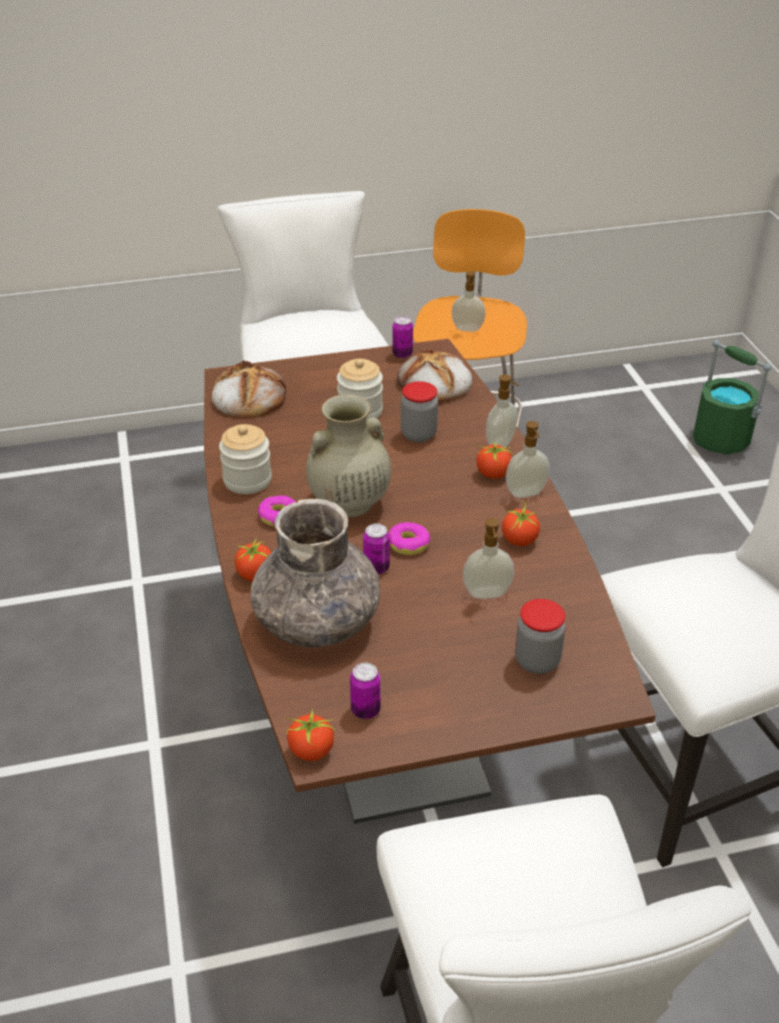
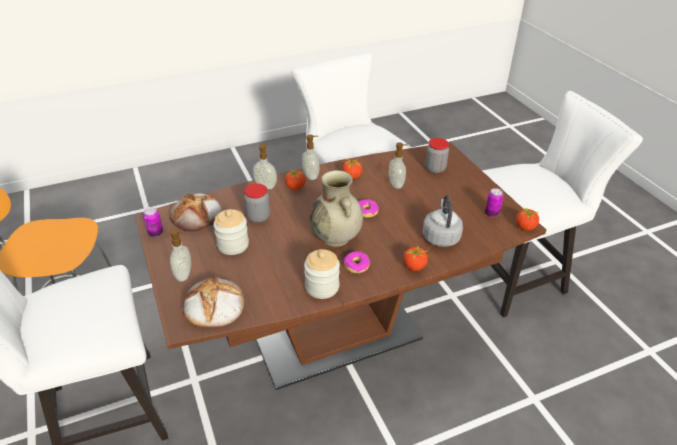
camera: 100 degrees left, 0 degrees up
(318, 621) = (440, 236): grey vase -> grey kettle
(376, 568) = (390, 221): can -> none
(467, 329) = (54, 245): soap dispenser -> soap dispenser (184, 275)
(721, 440) = (98, 207): green bucket -> none

